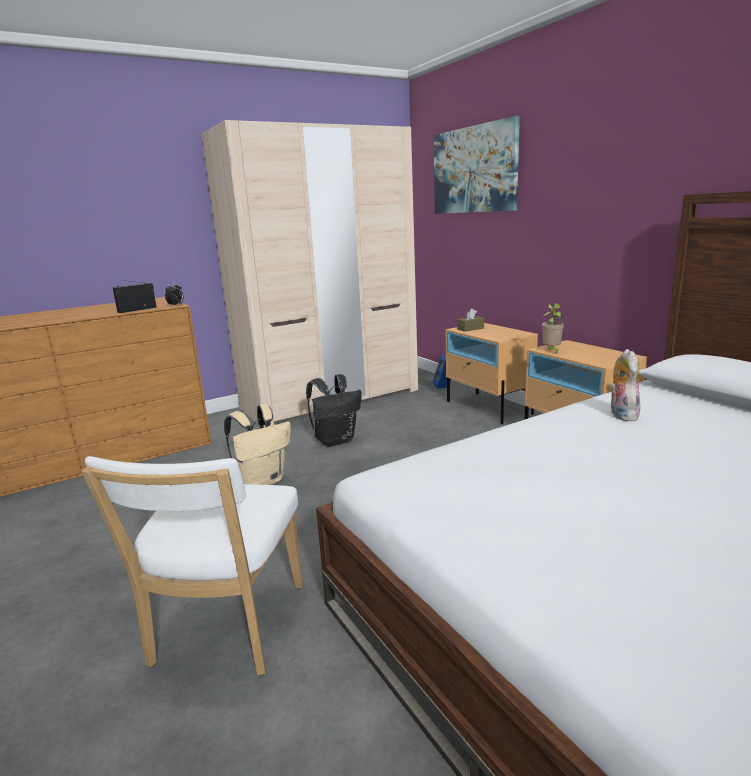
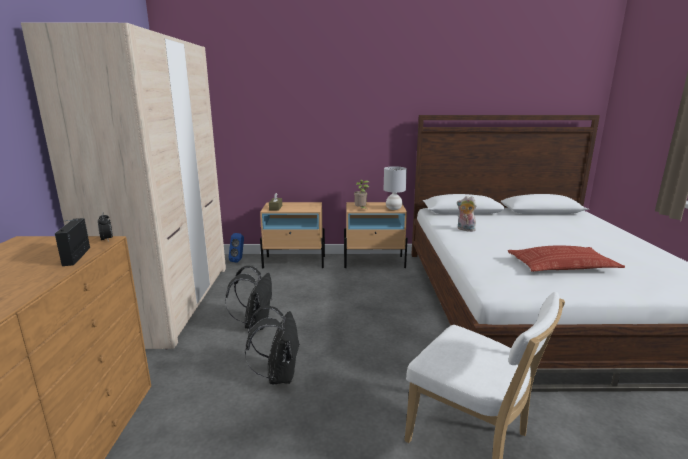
camera: 60 degrees left, 0 degrees up
(262, 481) = (278, 375): beige backpack -> black backpack
(474, 170) = (244, 87): picture -> none
(582, 515) = (562, 266): none -> pillow
(600, 360) = (394, 208): none -> grey table lamp

